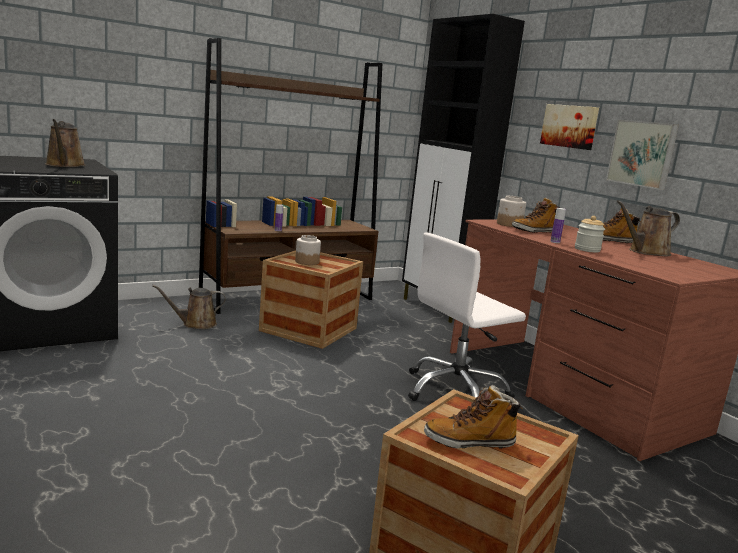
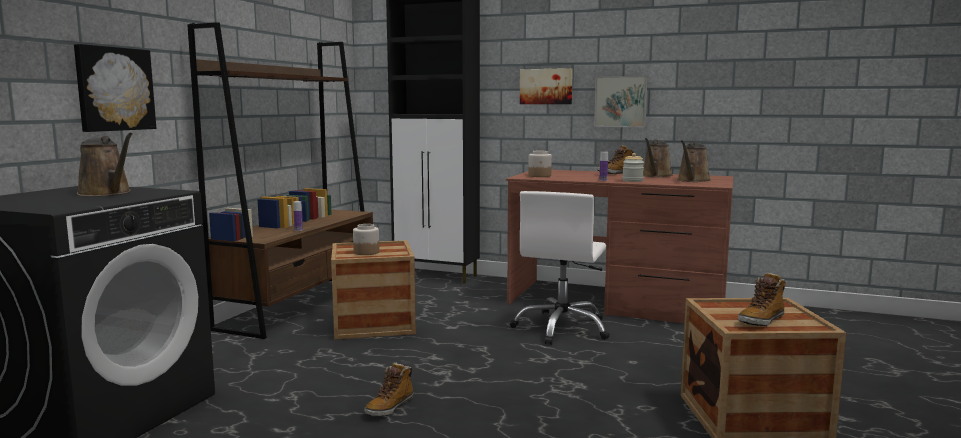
camera: 35 degrees left, 5 degrees down
(131, 88) = (114, 89): none -> picture
(196, 324) = (264, 354): brown watering can -> brown watering can (692, 180)
(533, 231) = (567, 177): boot -> boot (390, 407)

